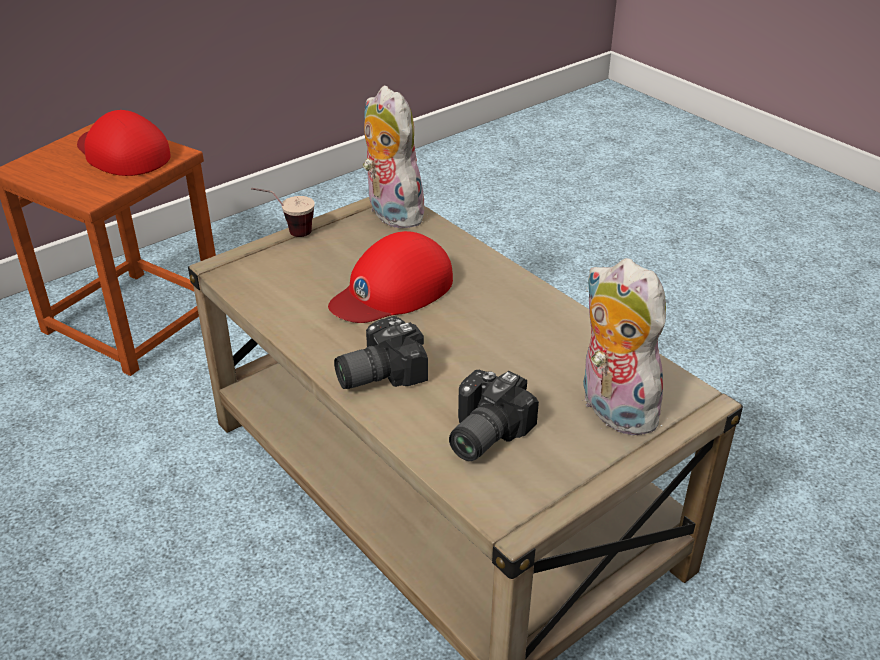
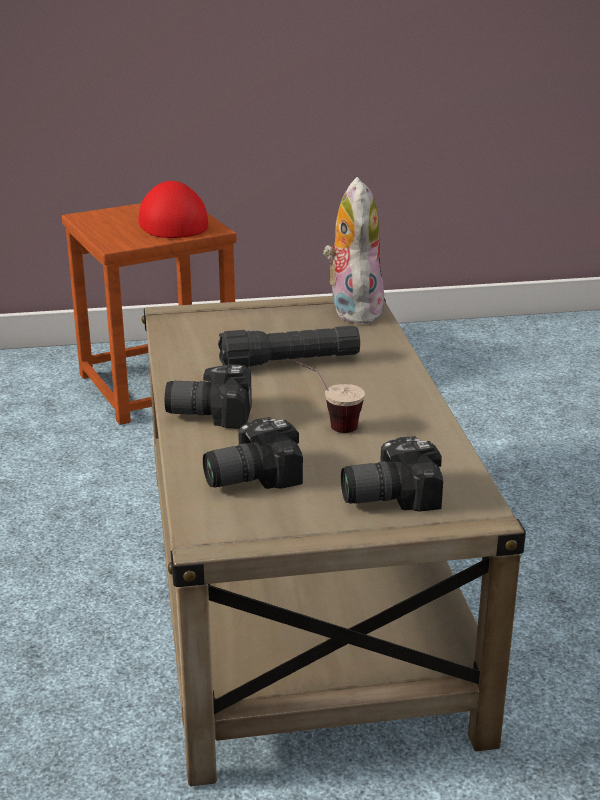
camera: 30 degrees right, 10 degrees down
(287, 233) = (246, 303): cup -> cup (328, 425)
(392, 290) = (289, 362): red cap -> black flashlight
(611, 409) = (387, 495): plush toy -> camera

